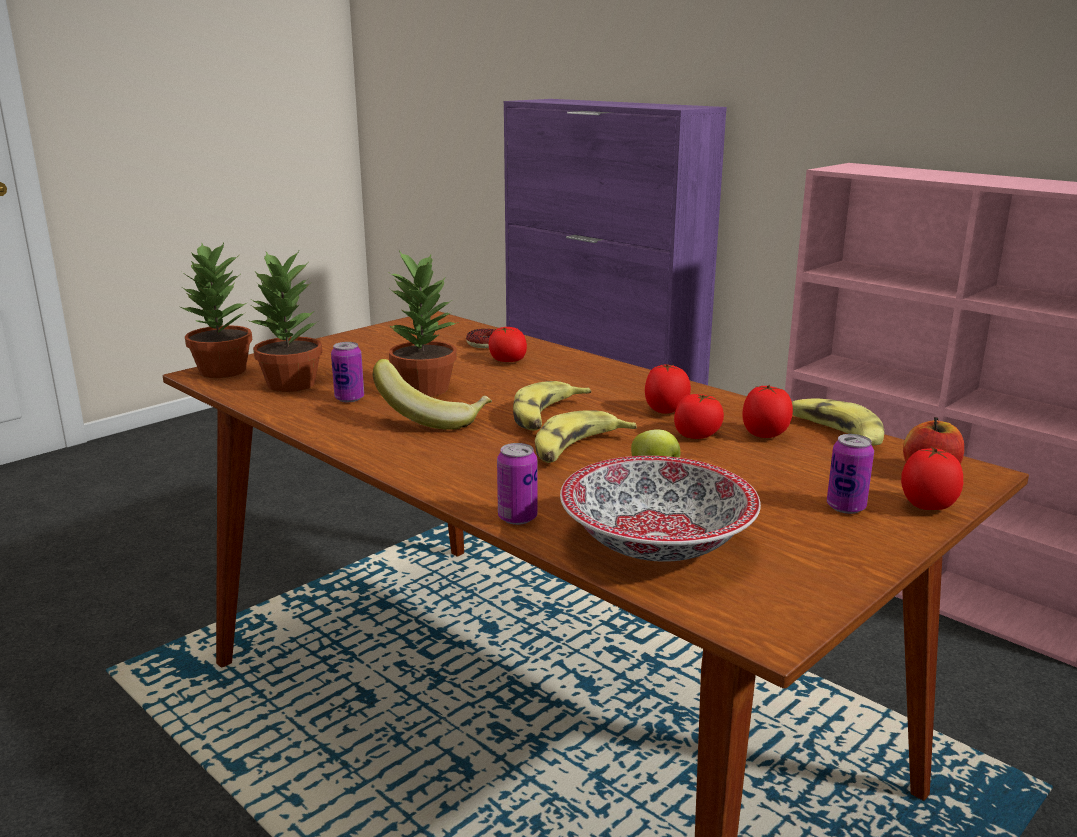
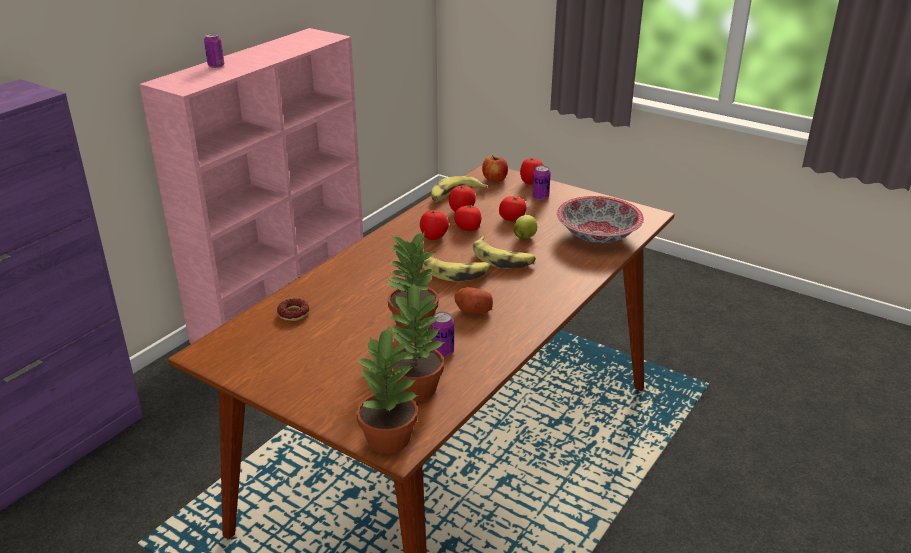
camera: 100 degrees left, 10 degrees up
(433, 419) = (472, 310): banana -> potato
(507, 361) = (340, 298): tomato -> tomato (512, 218)
(517, 517) = (594, 268): can -> can (216, 66)

